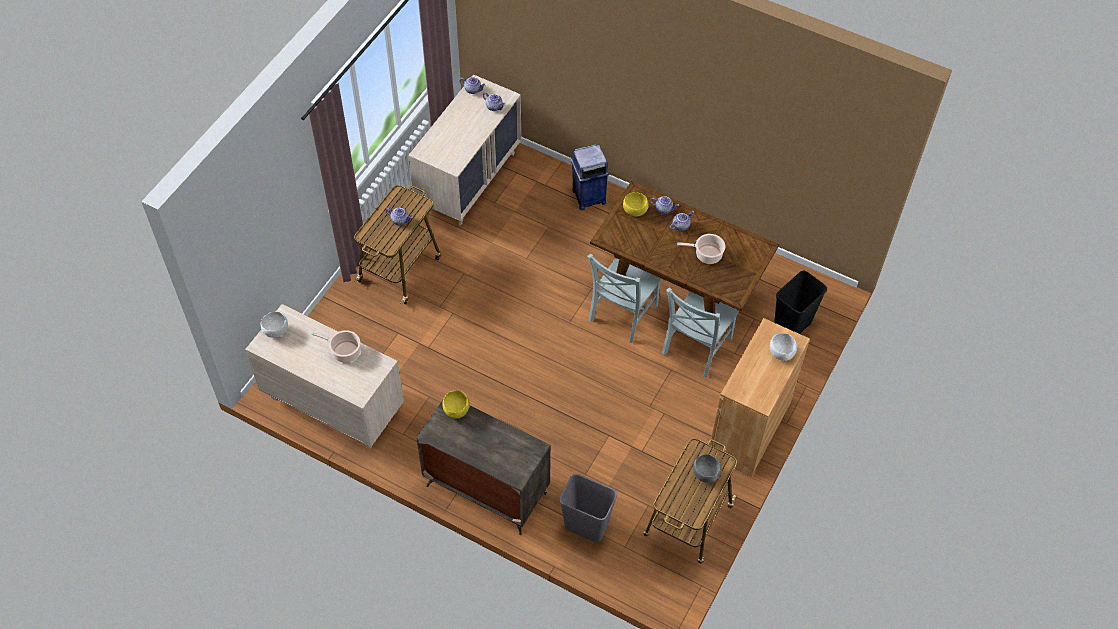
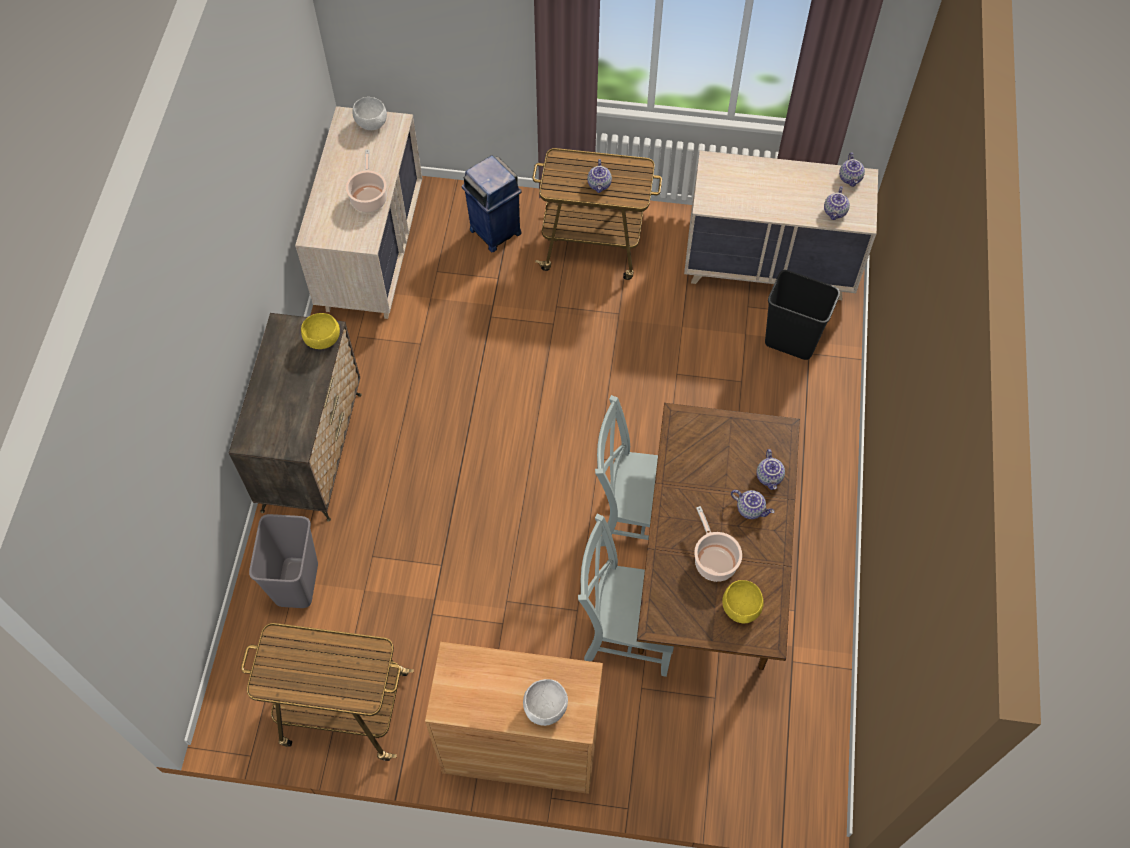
camera: 70 degrees right, 5 degrees up
(588, 197) = (817, 411): blue trash can -> blue trash can (495, 231)
(635, 211) = (745, 441): yellow bowl -> yellow bowl (740, 609)
(705, 475) = (337, 677): grey bowl -> none
(792, 325) = (729, 756): black trash can -> black trash can (791, 341)

